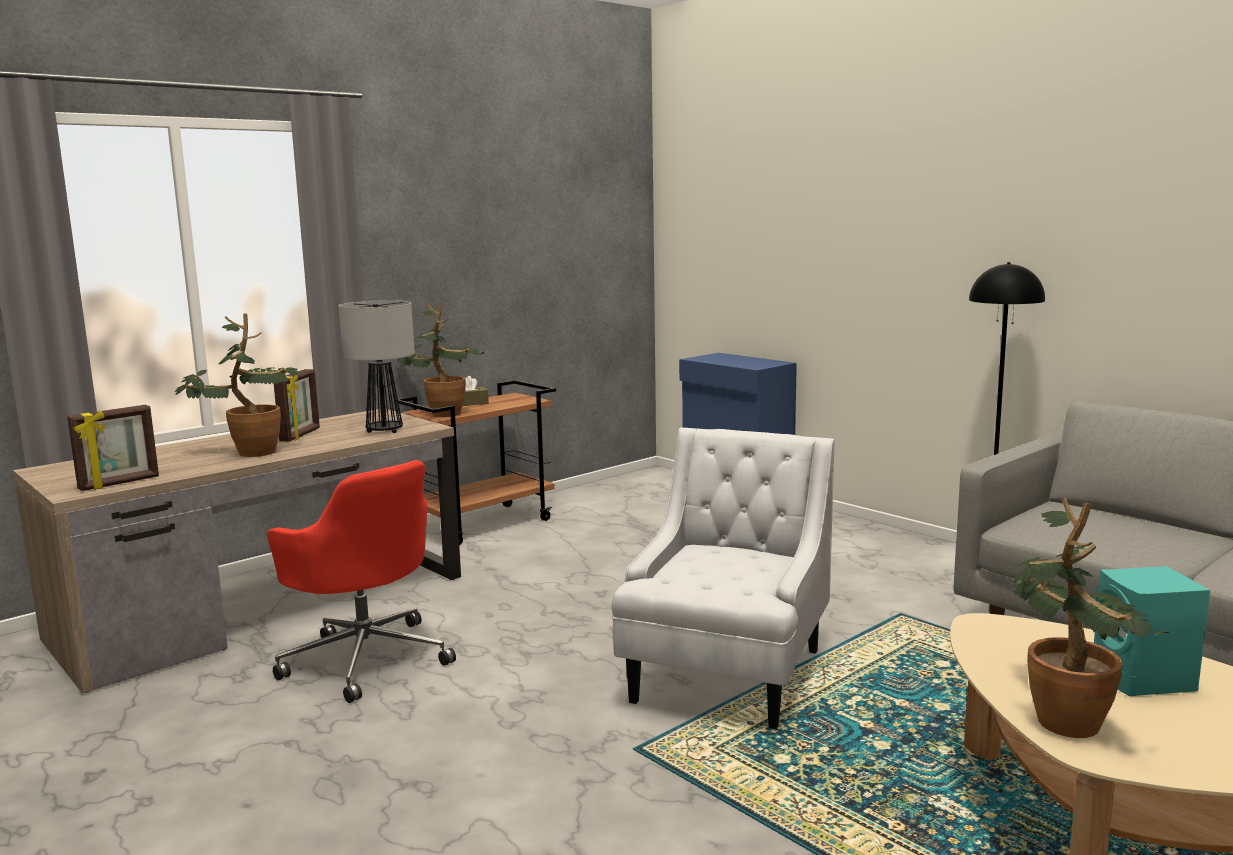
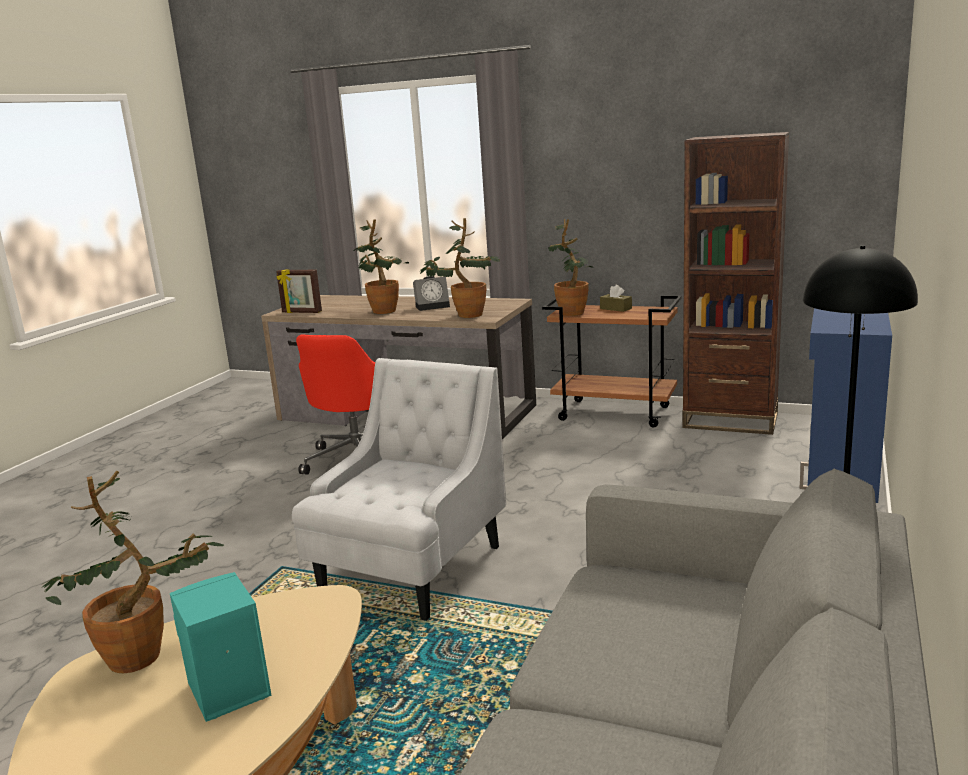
camera: 65 degrees right, 5 degrees up
(301, 435) = (433, 306): picture frame -> alarm clock
(384, 431) = (465, 314): table lamp -> potted plant
(582, 497) = (730, 421): none -> brown bookcase
(727, 677) = (411, 571): white armchair -> white armchair turned 60 degrees counterclockwise

